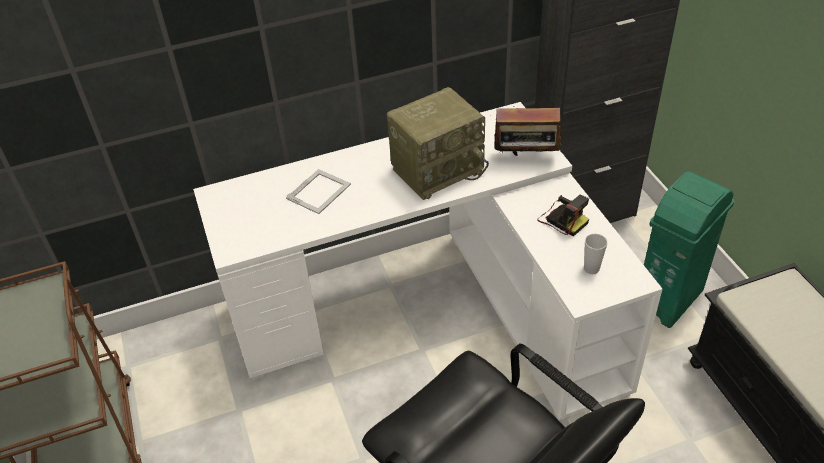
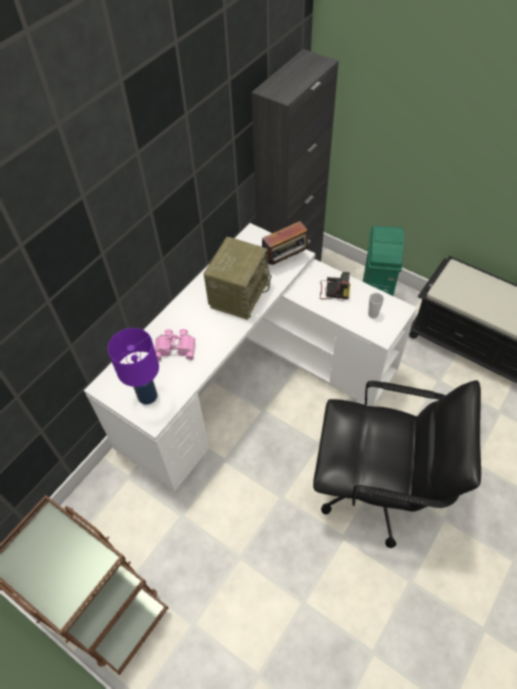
camera: 35 degrees left, 10 degrees up
(246, 225) = (147, 396): none -> purple table lamp
(319, 191) = (175, 347): picture frame -> pink binoculars

